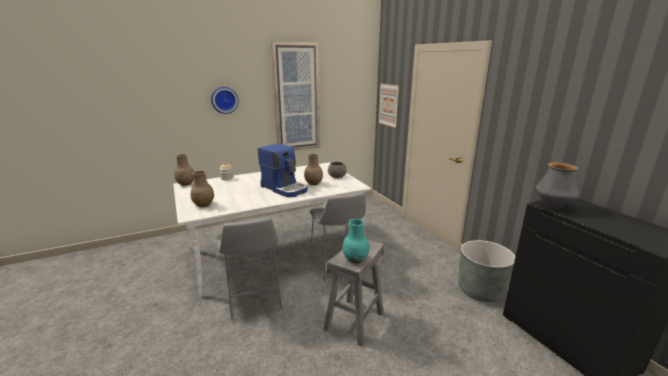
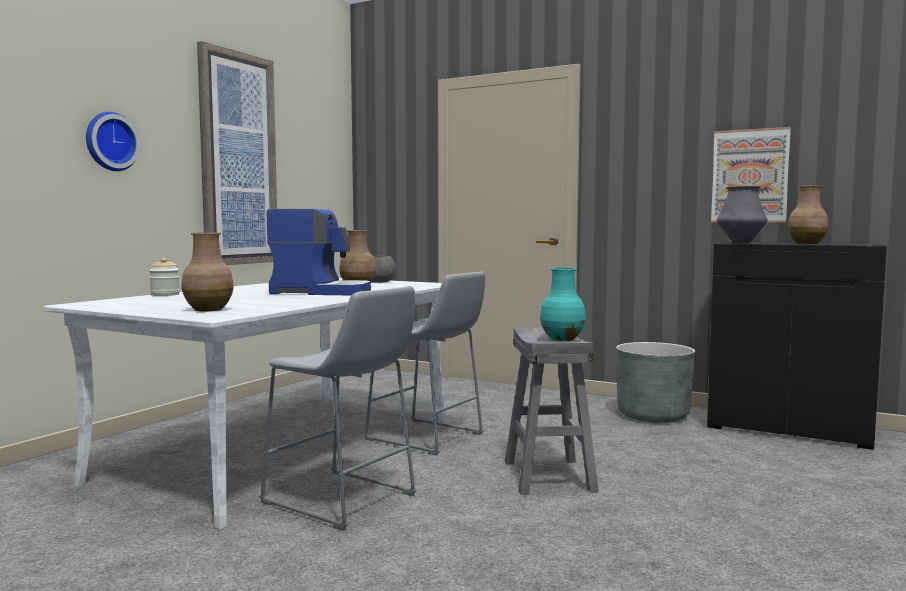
camera: 35 degrees left, 15 degrees down
(186, 184) = (82, 303): brown vase -> brown vase (807, 243)
(389, 105) = (386, 185): picture -> picture (749, 176)

